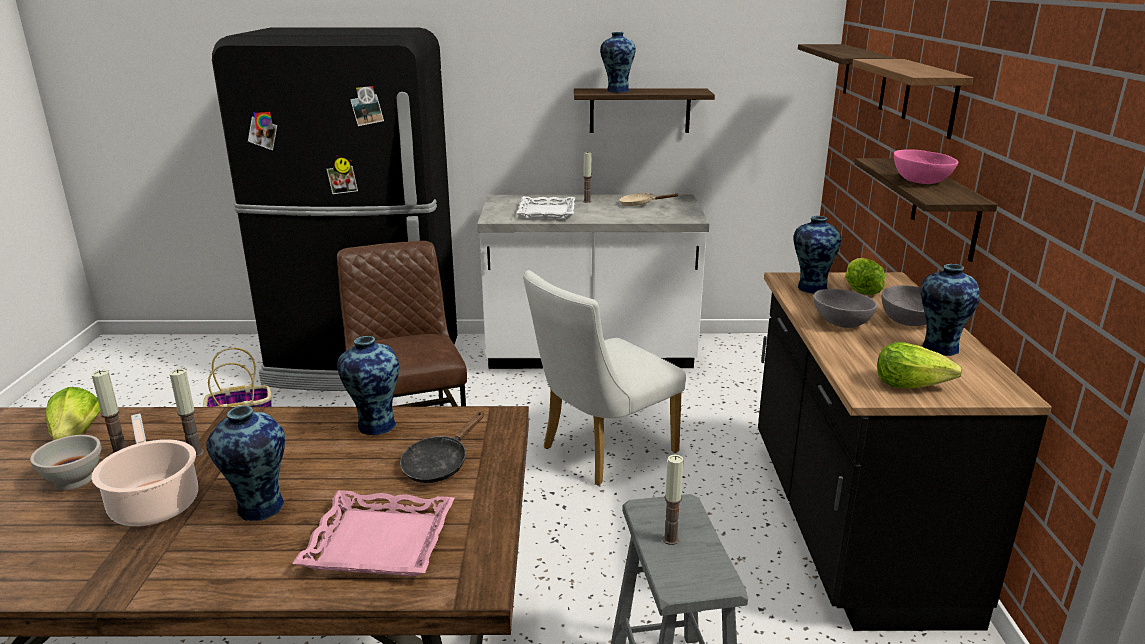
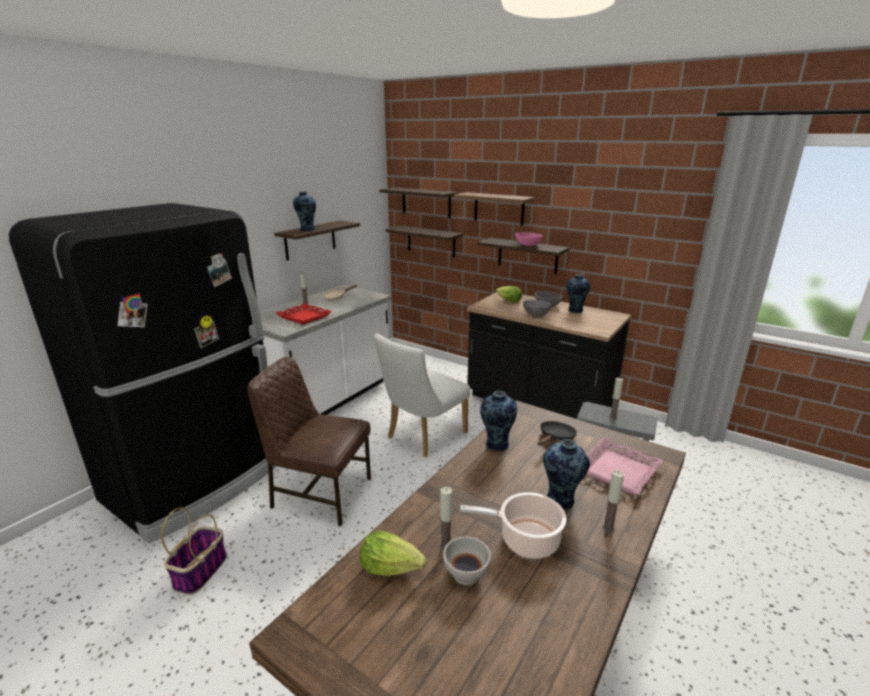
camera: 55 degrees left, 0 degrees up
(195, 453) = (473, 514): candle -> candle (608, 528)
(439, 464) = (555, 437): black frying pan -> black frying pan turned 120 degrees counterclockwise
(547, 213) = (304, 317): white tray -> red tray
(601, 452) = (422, 437): white chair -> white chair turned 45 degrees clockwise
(810, 288) = (495, 306): vase -> none
(858, 152) = (431, 241): none -> shelf
(910, 384) = (599, 324): lettuce -> none

